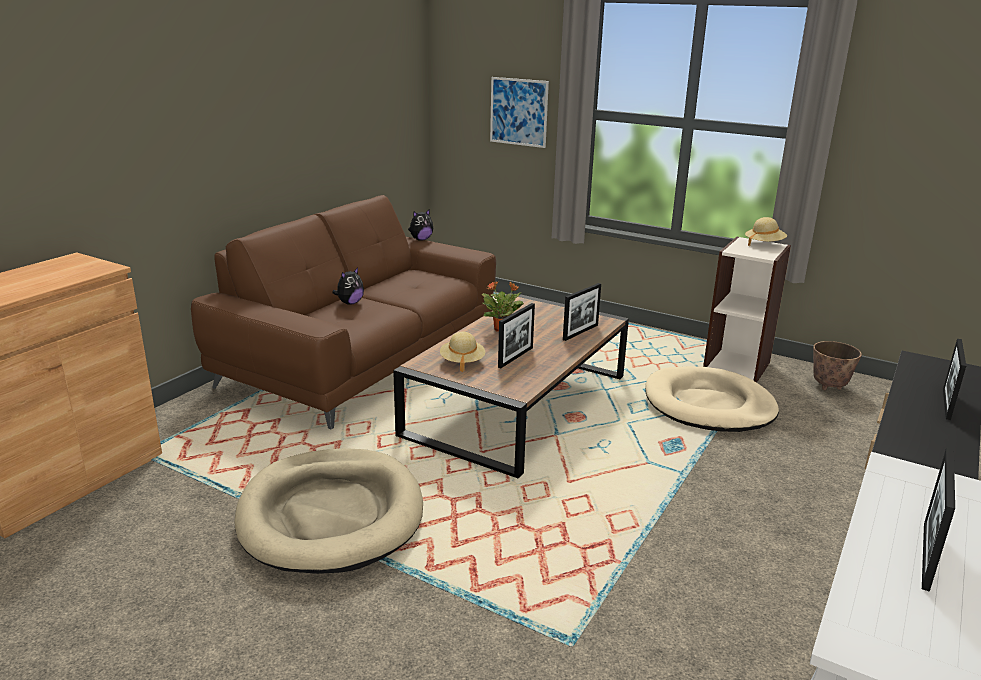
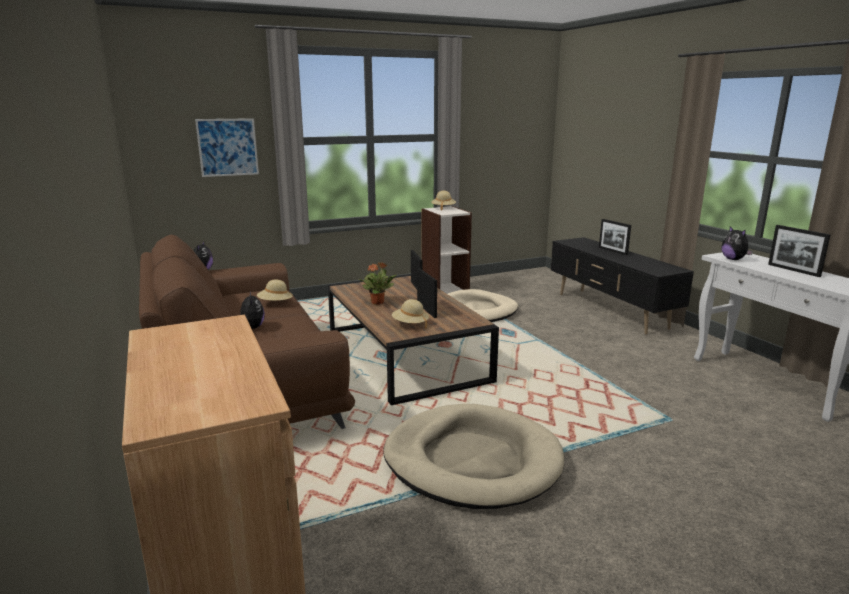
camera: 55 degrees left, 5 degrees down
(419, 291) = (275, 303): none -> beige hat
(829, 386) = (492, 283): planter -> none
(895, 484) = (733, 259): none -> plush toy

